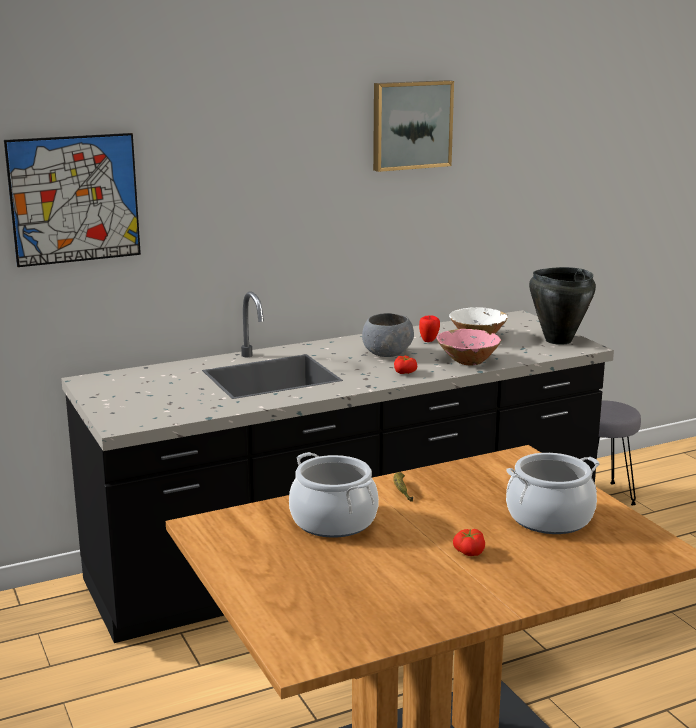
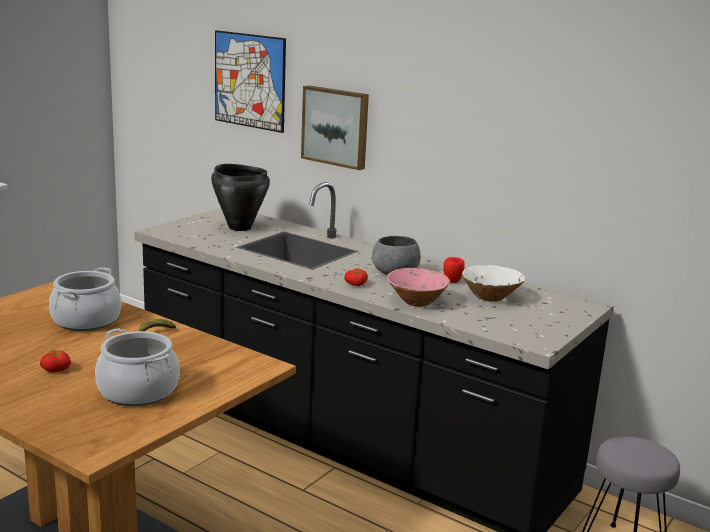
camera: 60 degrees right, 0 degrees up
(411, 125) = (507, 71): picture -> picture (336, 126)
(557, 340) = (537, 329): black cooking pot -> black cooking pot (239, 227)

